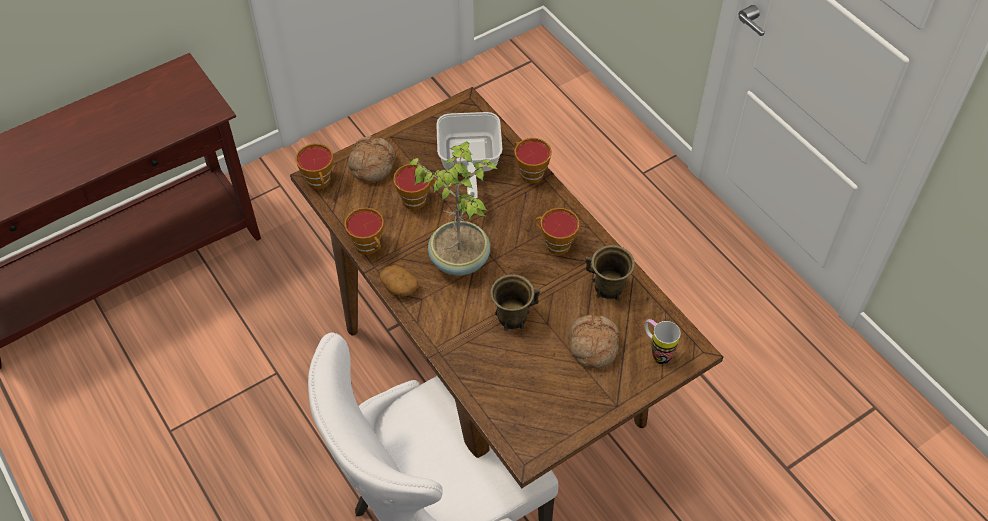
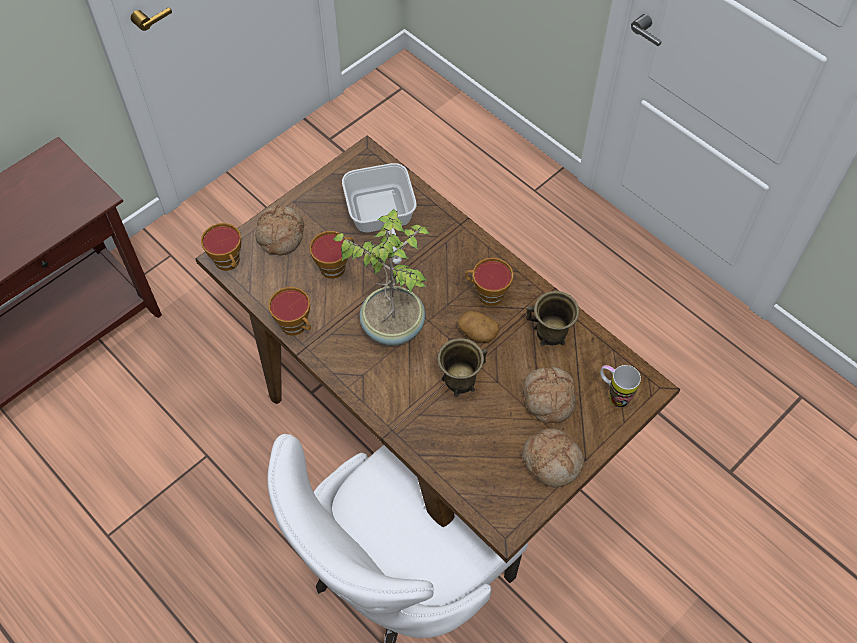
camera: 10 degrees left, 5 degrees up
(399, 287) = (336, 366): potato -> potato (477, 332)
(529, 173) = (445, 221): cup -> none
(584, 402) = (552, 461): none -> bread

